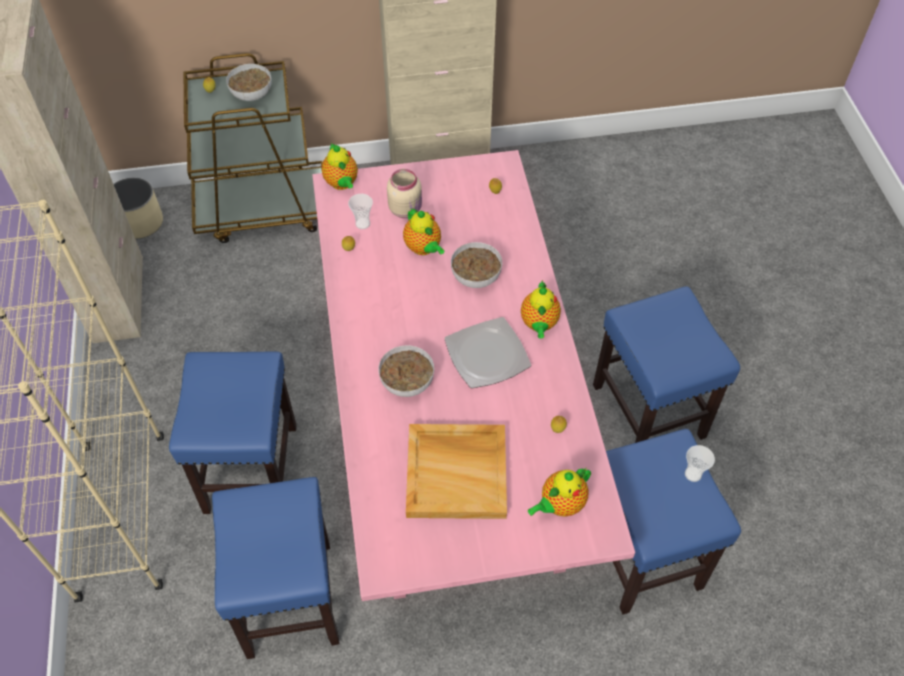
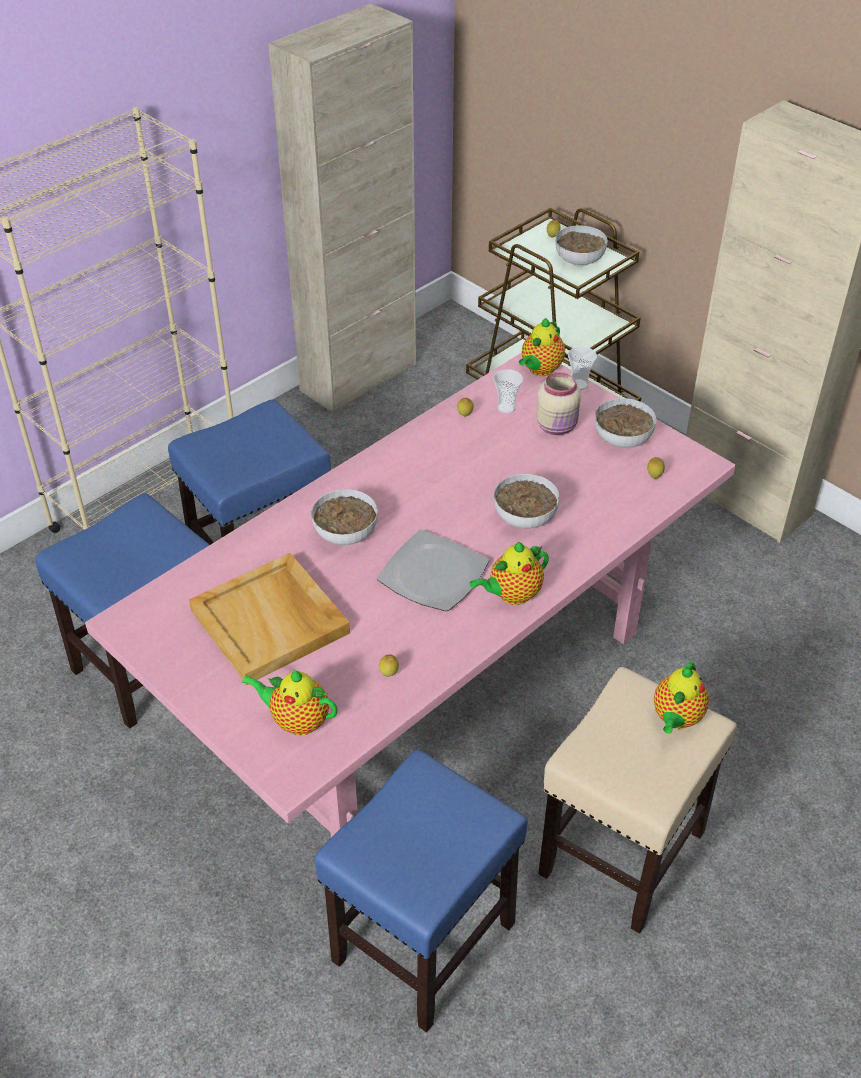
camera: 55 degrees right, 10 degrees down
(140, 223) = (450, 341): beige planter -> none
(424, 248) = (521, 463): teapot -> teapot (676, 719)
(448, 186) = (622, 439): none -> bowl
(649, 412) = (621, 854): blue stool -> beige stool
(693, 474) = (464, 850): cup -> cup (579, 384)

